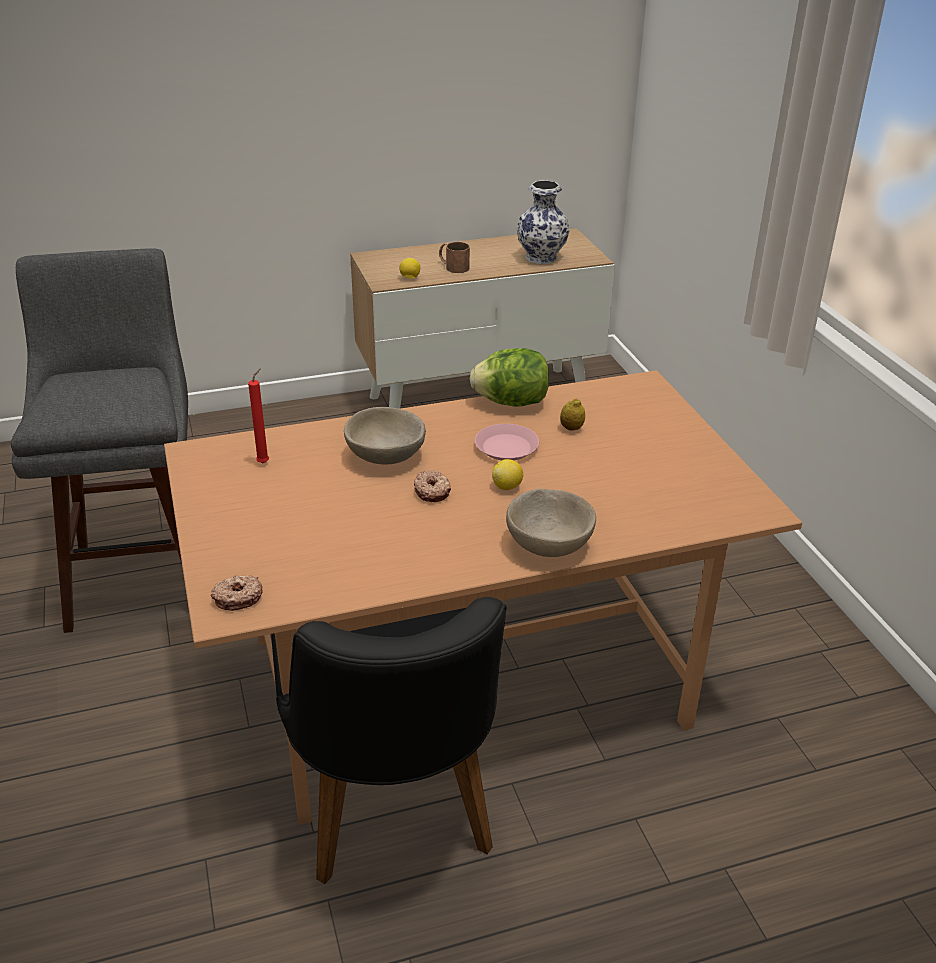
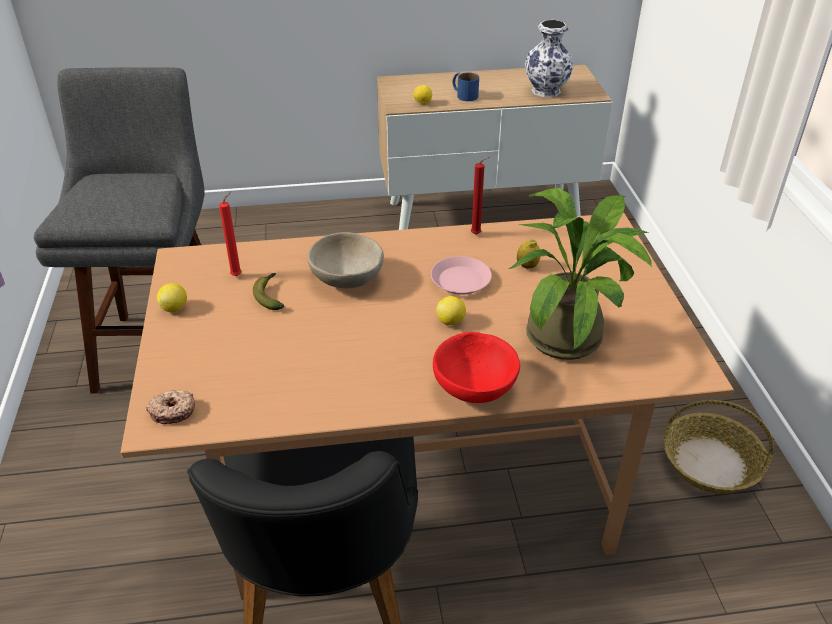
camera: 10 degrees right, 5 degrees up
(205, 500) = (174, 308): none -> lemon
(306, 479) = (270, 295): none -> banana
(432, 491) = (380, 319): donut -> none
(453, 266) = (463, 95): brown mug -> blue mug
(511, 402) = (477, 234): lettuce -> red candle
(549, 545) = (475, 388): beige bowl -> red bowl
(632, 487) = (570, 334): none -> potted plant
(773, 629) = (711, 463): none -> basket

